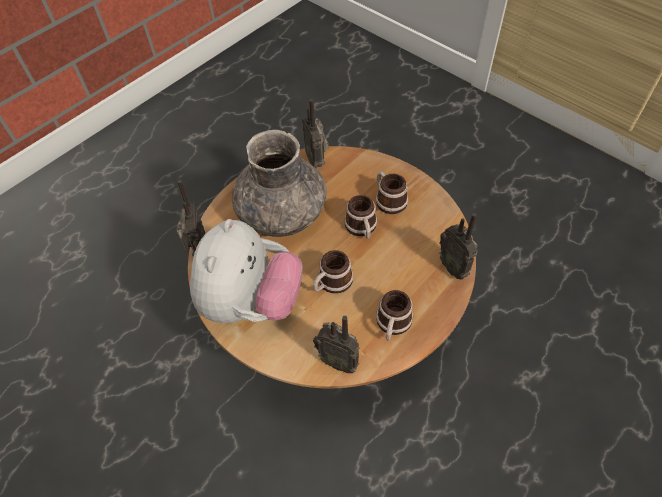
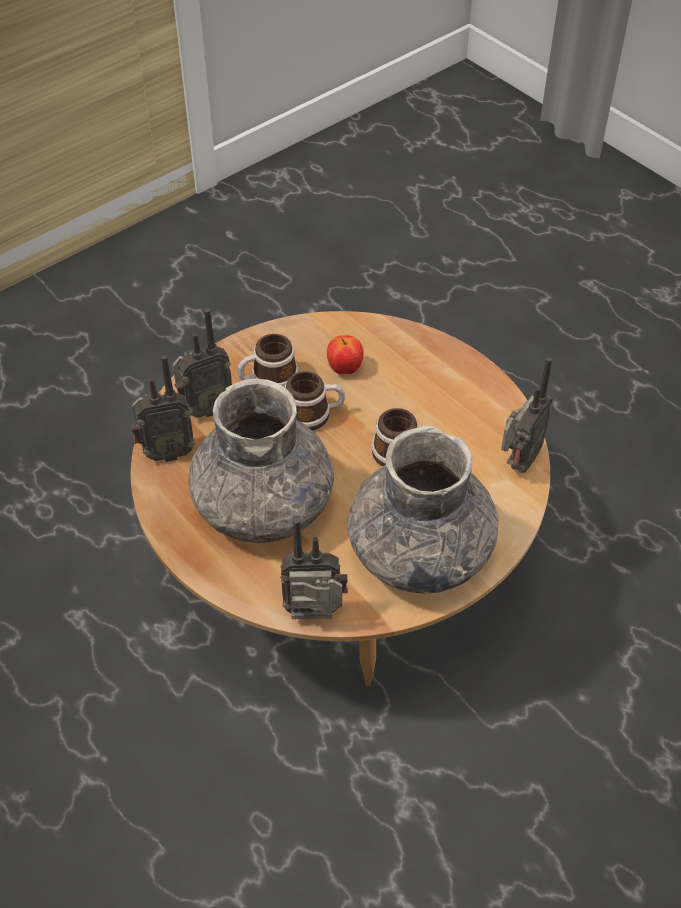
camera: 85 degrees left, 5 degrees down
(251, 302) = (419, 551): plush toy -> grey vase
(392, 324) = (471, 404): mug -> none
(409, 240) = (345, 369): none -> apple
(454, 267) = (395, 333): radio -> radio (204, 409)

